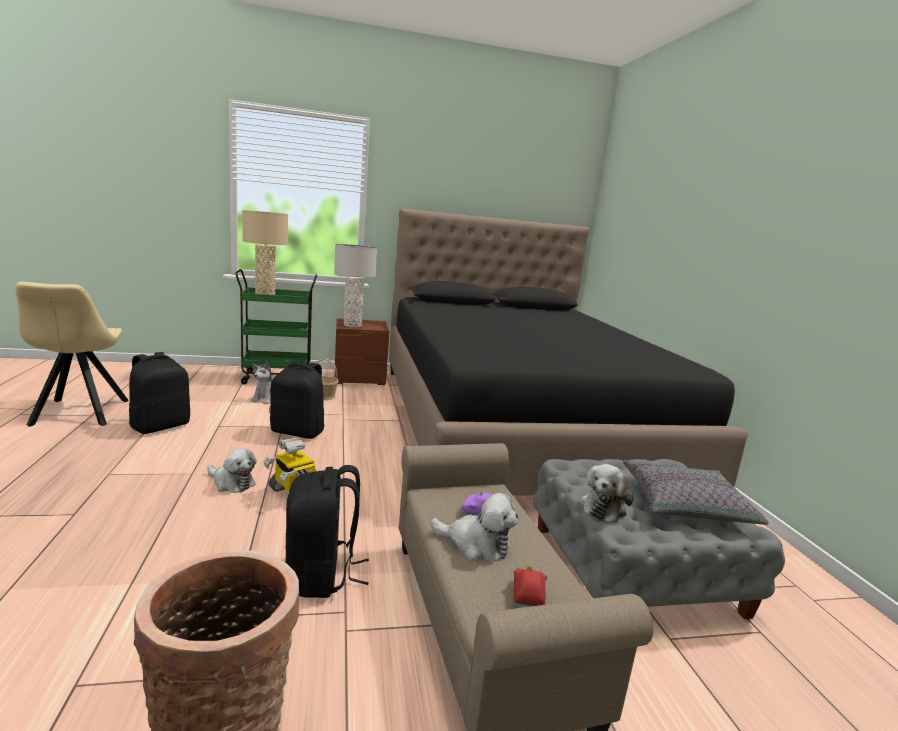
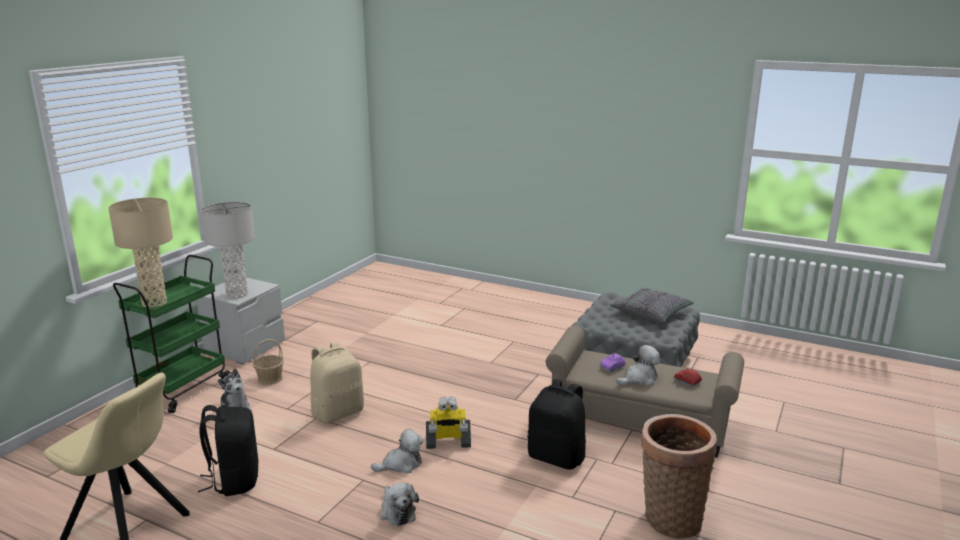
camera: 50 degrees left, 5 degrees up
(298, 432) = (337, 412): black backpack -> beige backpack
(359, 377) = (244, 347): brown nightstand -> white nightstand
(517, 424) = (435, 319): black bed -> none
(603, 506) = (636, 333): plush toy -> plush toy (397, 511)

